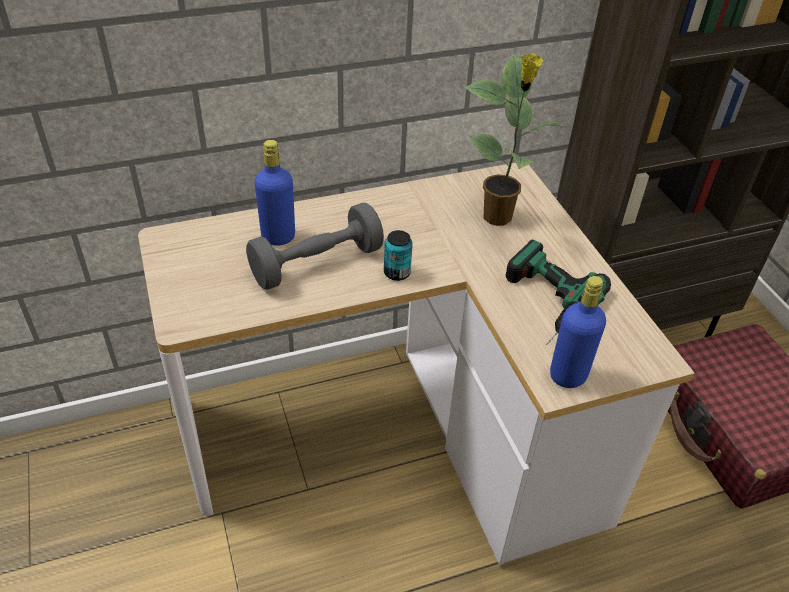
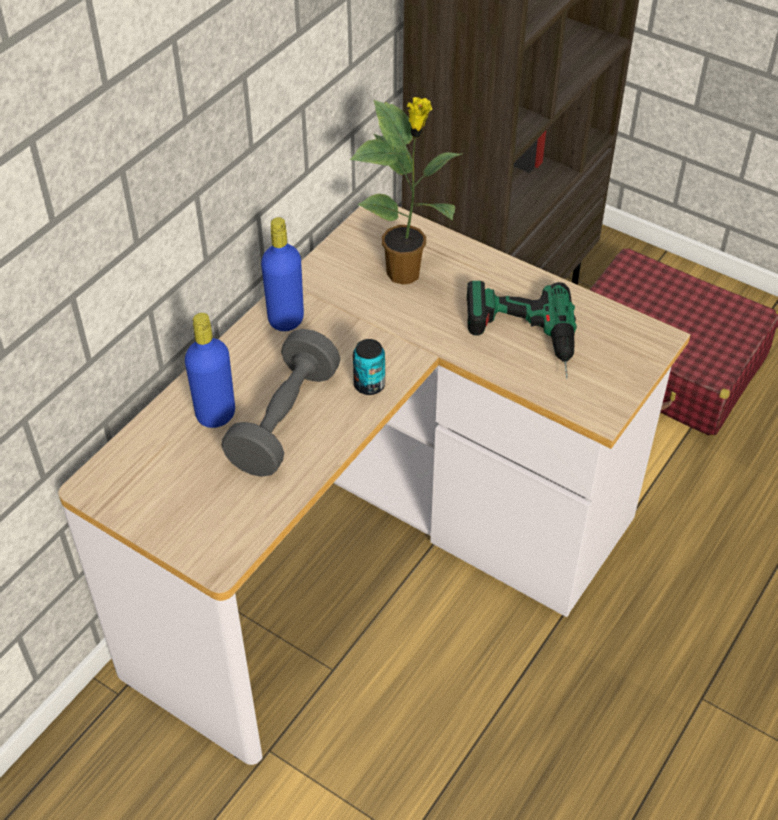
camera: 35 degrees left, 5 degrees up
(568, 375) = (601, 396): blue bottle -> blue bottle (286, 319)

